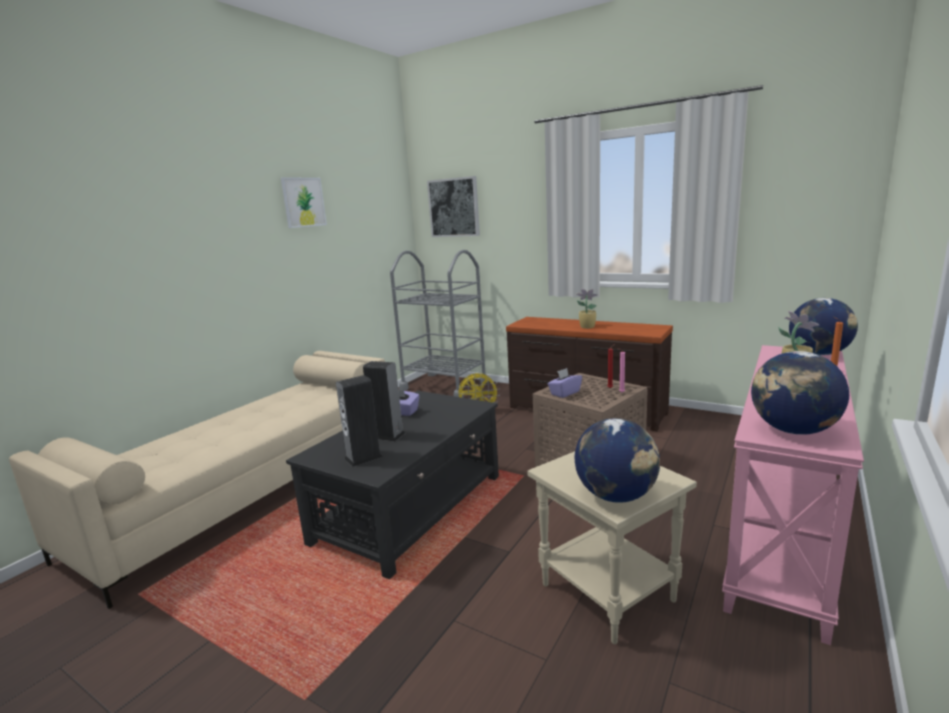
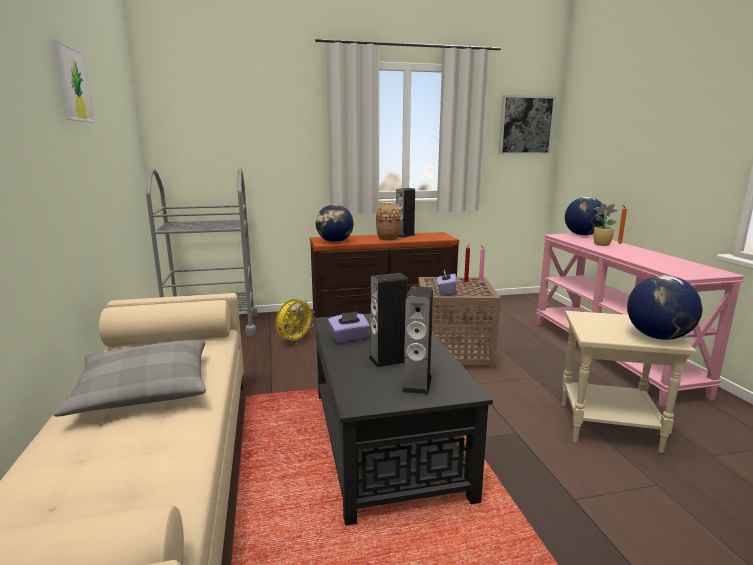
camera: 45 degrees left, 0 degrees up
(266, 411) = (143, 390): none -> grey pillow
(454, 207) = (206, 121): picture -> picture (525, 125)
(586, 327) = (388, 239): potted plant -> vase
(615, 325) = (404, 235): none -> speaker
(793, 431) = (691, 270): globe -> globe (335, 242)

